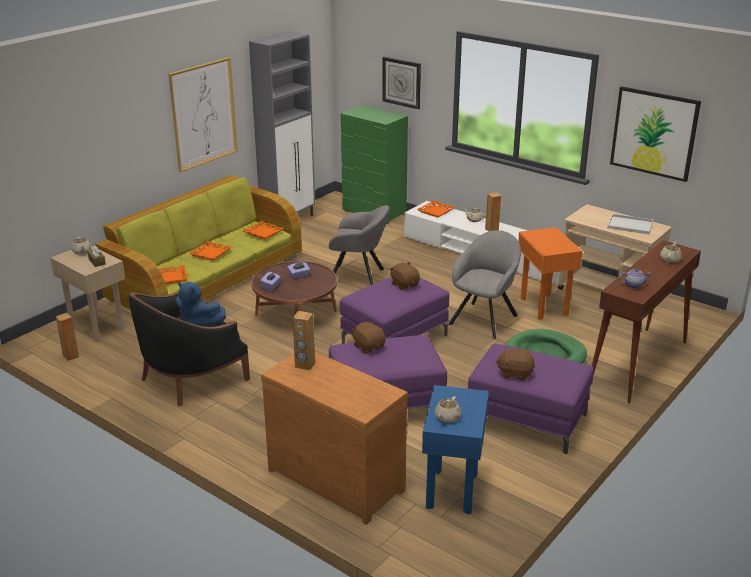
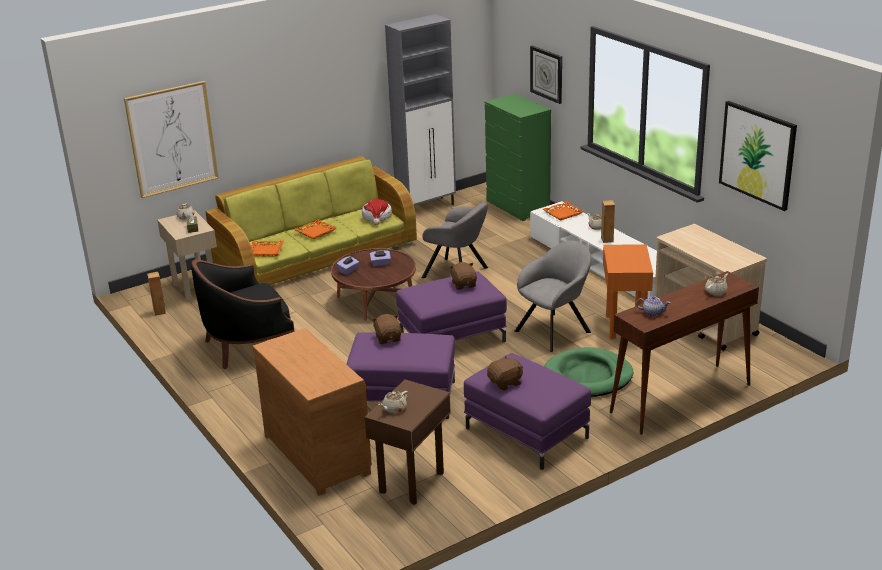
camera: 20 degrees right, 0 degrees up
(198, 324) = (257, 297): blue plush toy -> none
(203, 114) = (331, 94): picture -> picture (172, 139)
(263, 232) = (377, 217): orange tray -> hat
(305, 365) = (293, 343): brown speaker -> none
(452, 491) = (412, 482): blue side table -> brown side table
(515, 373) = (505, 383): brown plush toy -> brown plush toy turned 120 degrees clockwise
(629, 225) = (720, 251): white tray -> none

